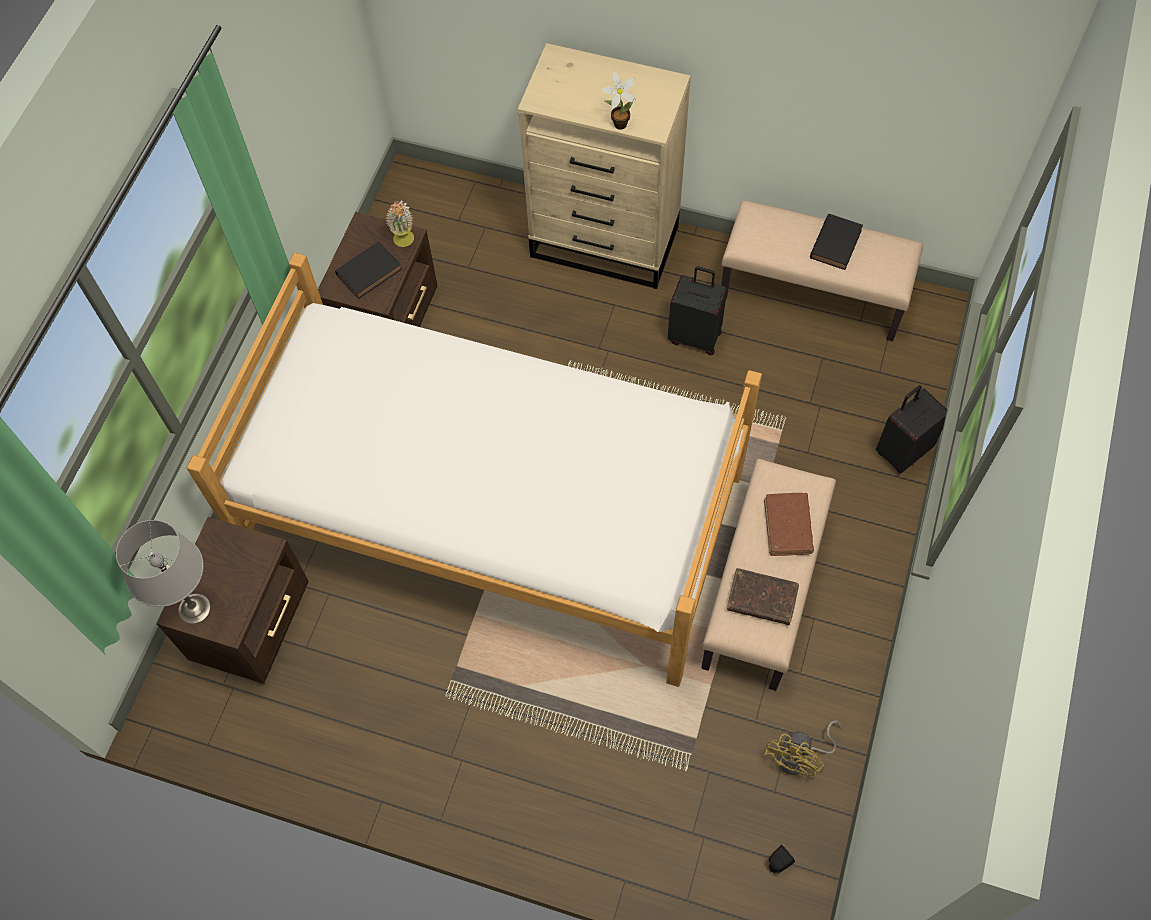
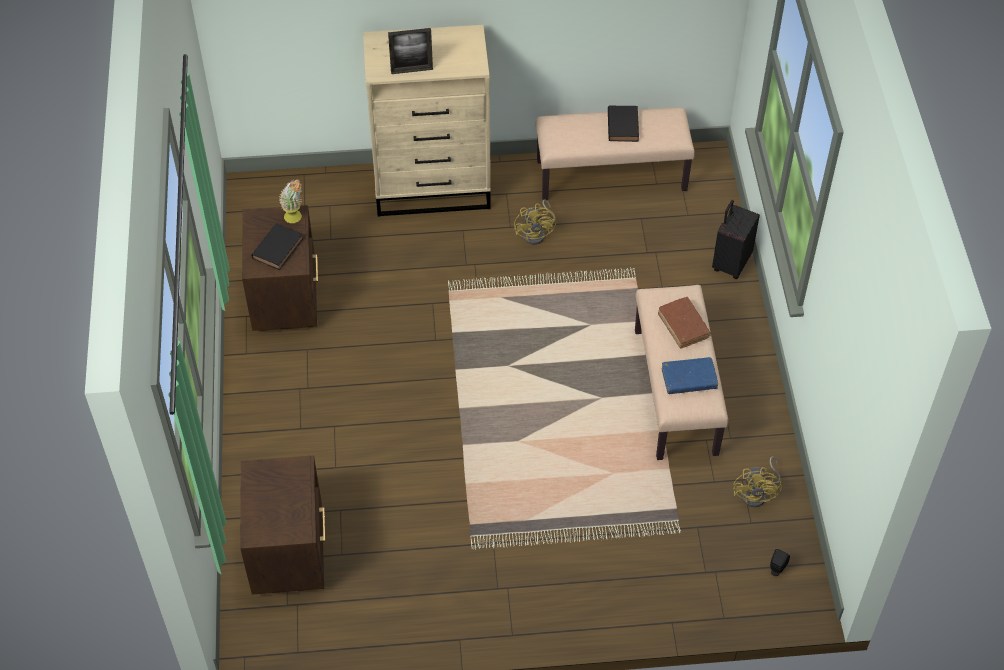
camera: 25 degrees left, 10 degrees down
(194, 608) = (265, 527): grey table lamp -> none
(494, 512) = (443, 407): bed -> none
(577, 109) = (411, 70): none -> picture frame
(618, 124) = (447, 71): potted plant -> none
(695, 336) = (537, 233): black suitcase -> yellow fan
(762, 600) = (689, 379): brown book -> blue book

